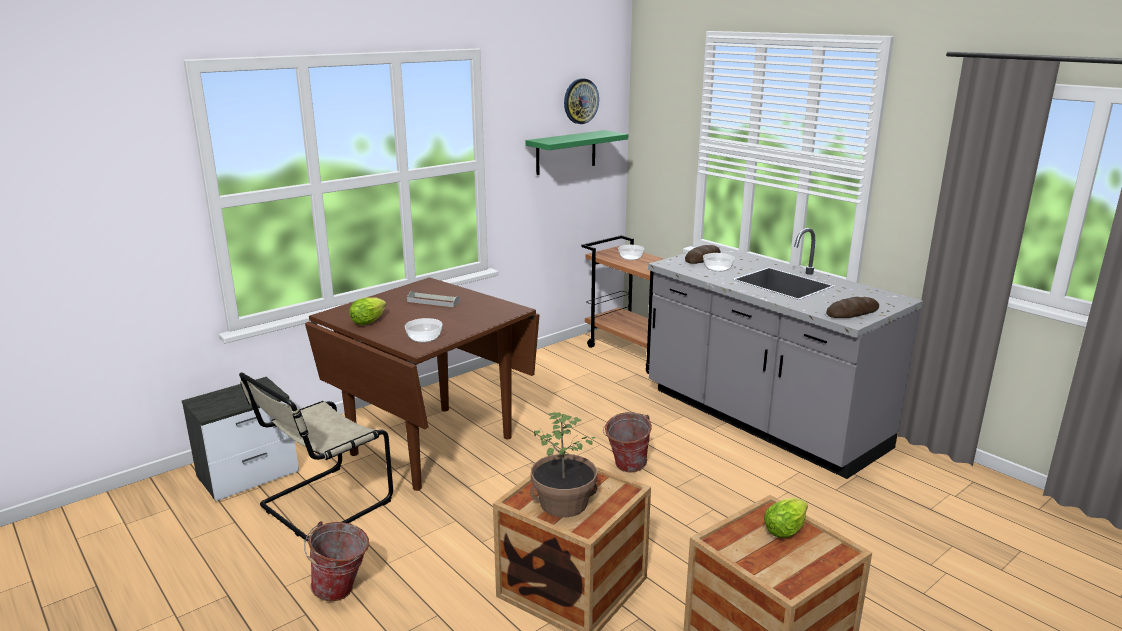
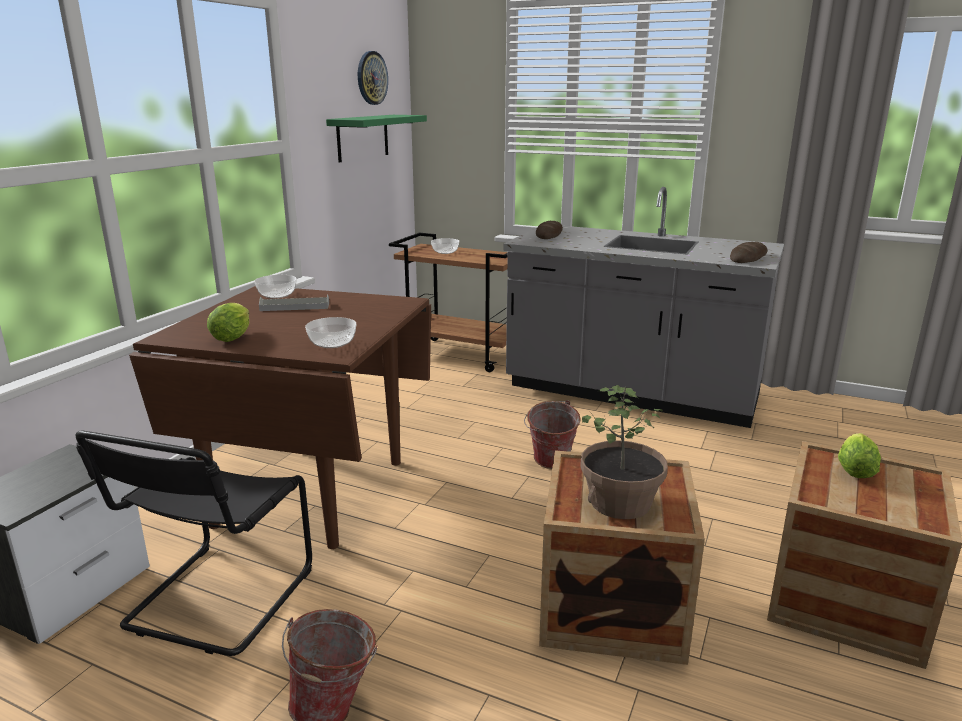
camera: 25 degrees left, 0 degrees up
(322, 505) = (216, 601): beige chair -> black chair
(717, 269) = (577, 240): bowl -> bowl (277, 295)

